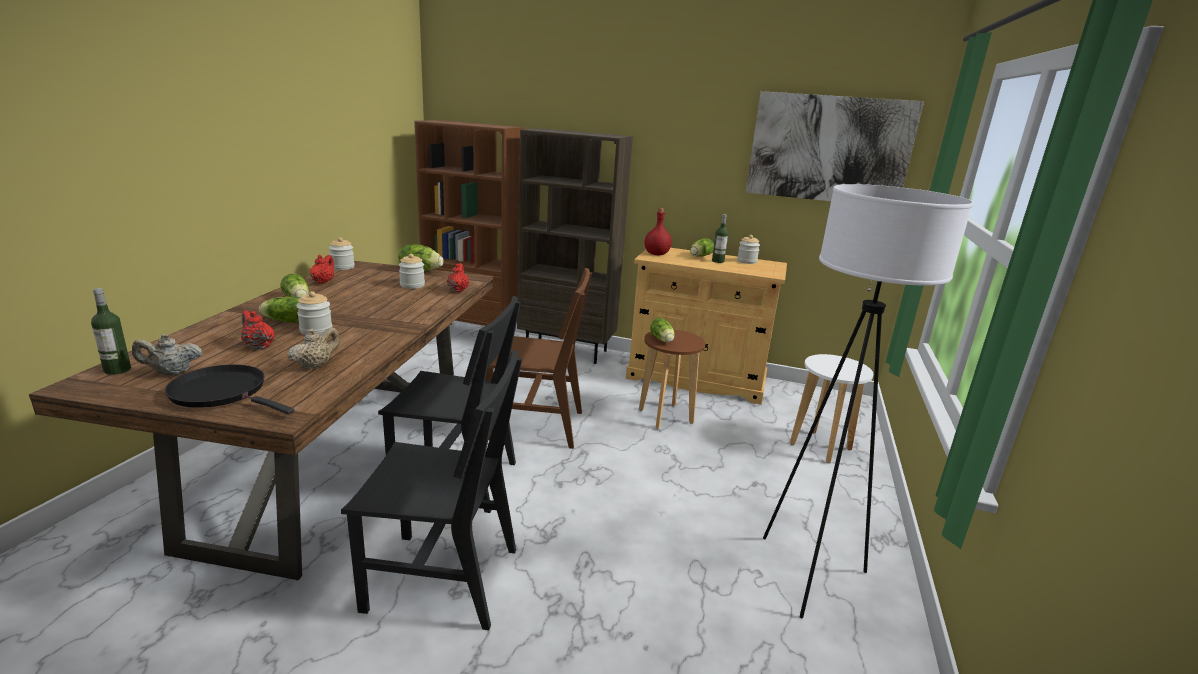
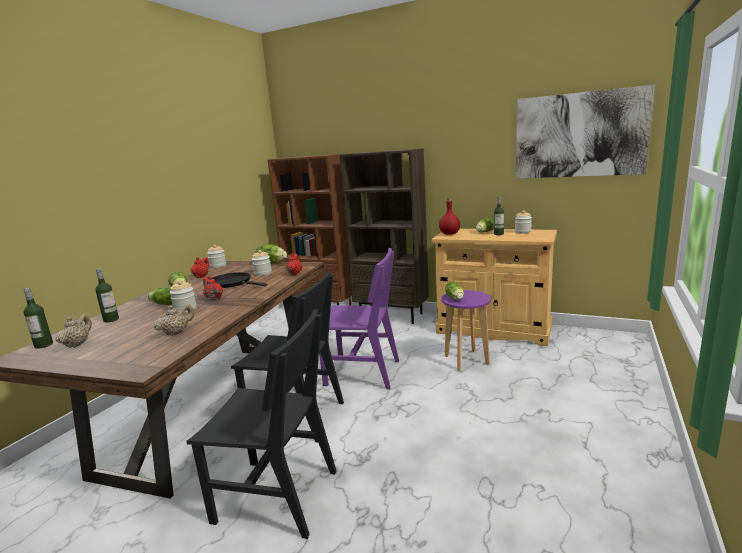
camera: 10 degrees right, 5 degrees down
(171, 372) = (77, 344): beige teapot -> beige teapot turned 105 degrees clockwise
(208, 338) = (111, 319): none -> bottle
(223, 393) = (106, 356): black frying pan -> black frying pan (232, 283)
(258, 346) = (142, 322): red teapot -> red teapot (214, 299)
(536, 425) = (362, 373): brown chair -> purple chair
(666, 416) = (466, 360): brown stool -> purple stool
(808, 574) = (587, 488): white floor lamp -> none
(820, 447) = (600, 377): white stool -> none

